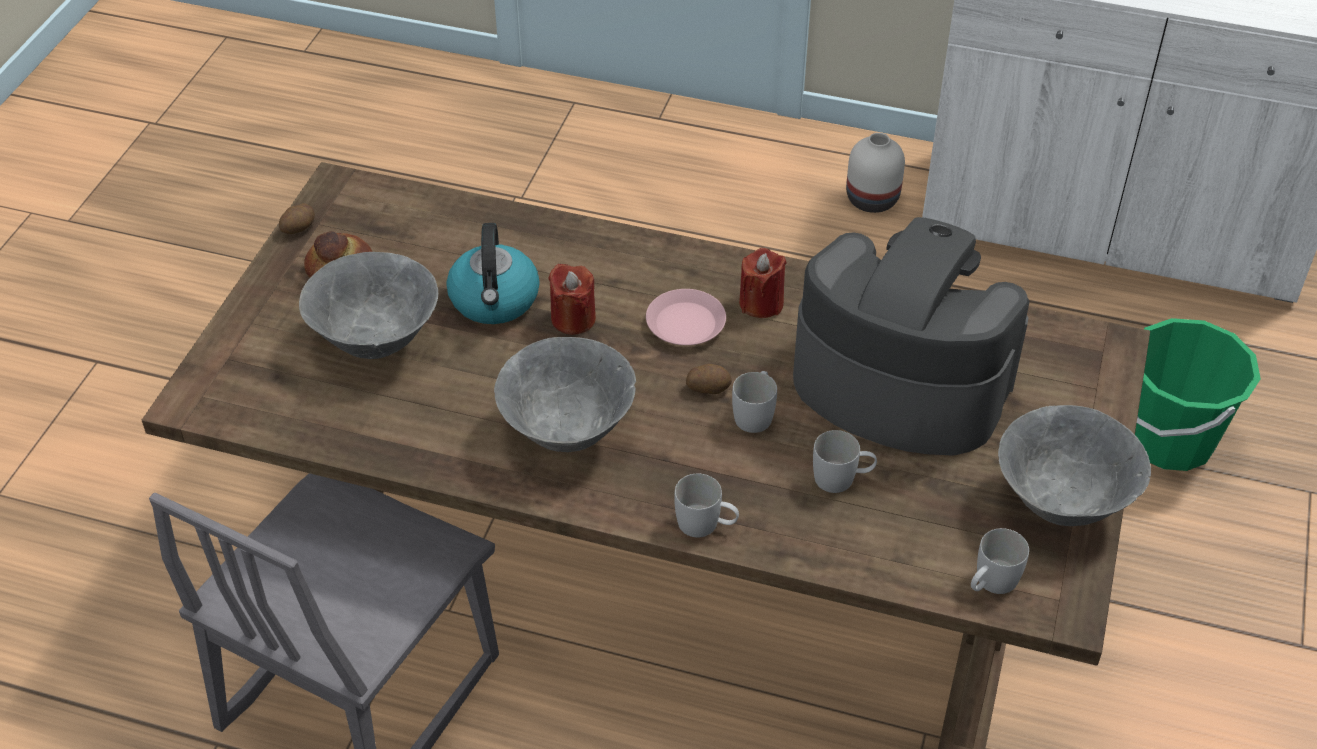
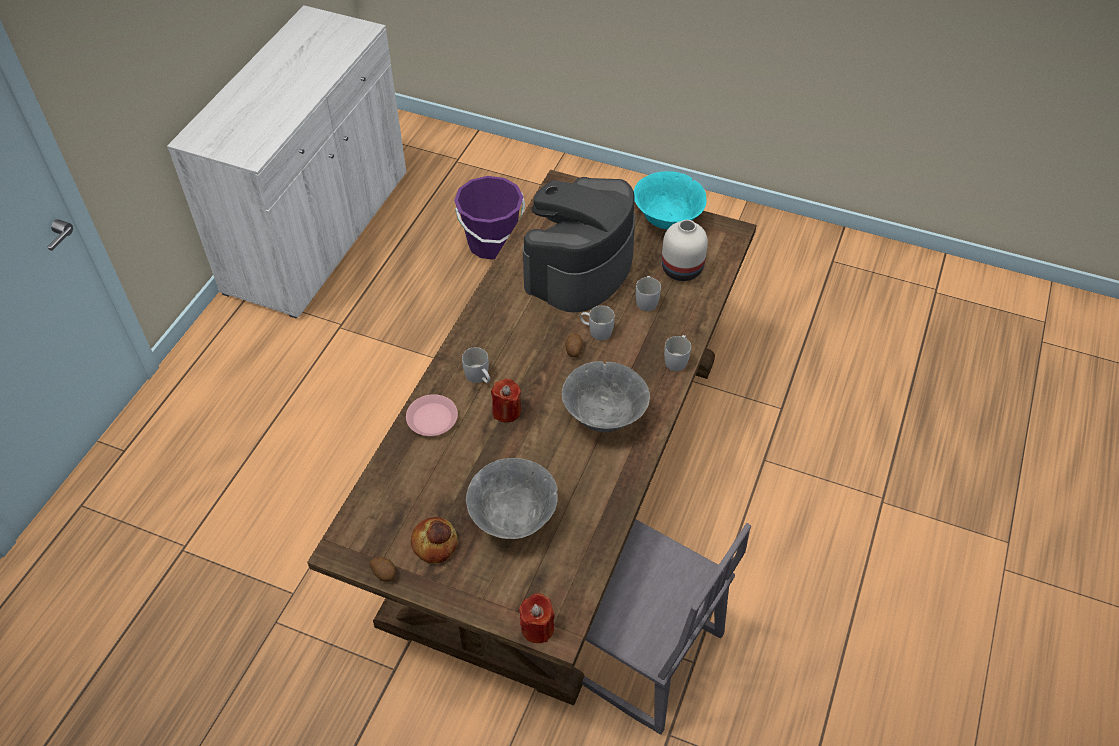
camera: 85 degrees left, 5 degrees up
(495, 300) = (483, 452): kettle -> none
(686, 324) = (519, 356): pink plate -> pink plate (432, 418)
(761, 303) = (506, 319): red candle -> red candle (537, 628)
(873, 198) = (257, 339): white vase -> white vase (680, 269)
(991, 583) = (717, 254): white mug -> white mug (479, 378)
(1062, 503) = (667, 221): grey bowl -> turquoise bowl
(1169, 439) = (491, 244): green bucket -> purple bucket

